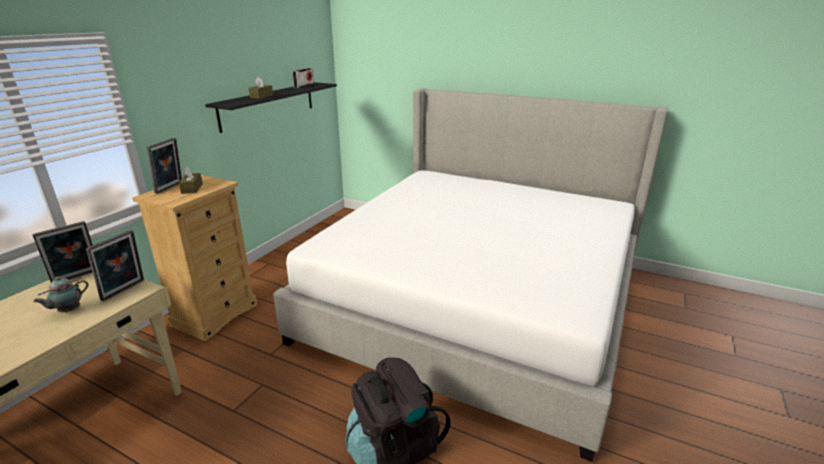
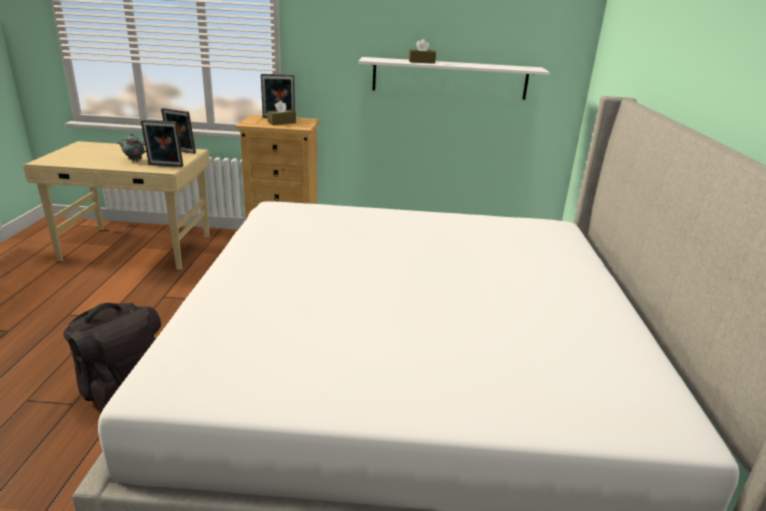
camera: 65 degrees right, 0 degrees up
(268, 105) = (450, 78): black shelf -> white shelf
(304, 86) = (506, 66): radio -> none

